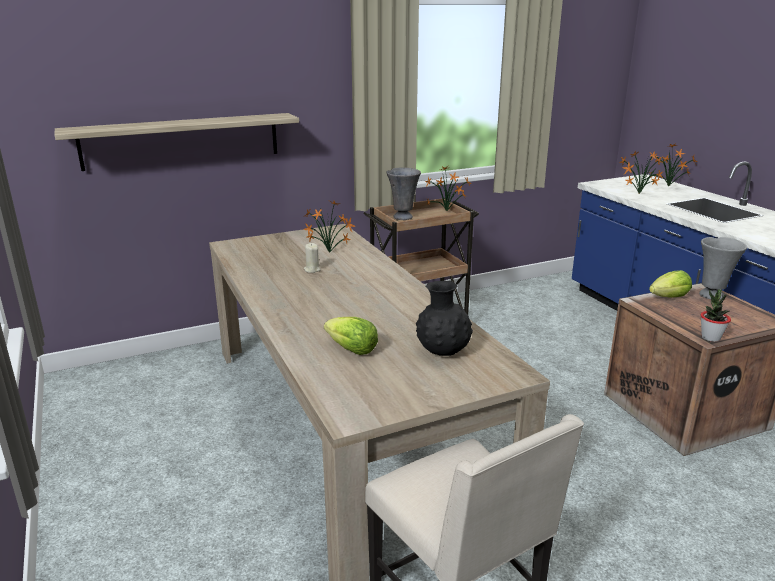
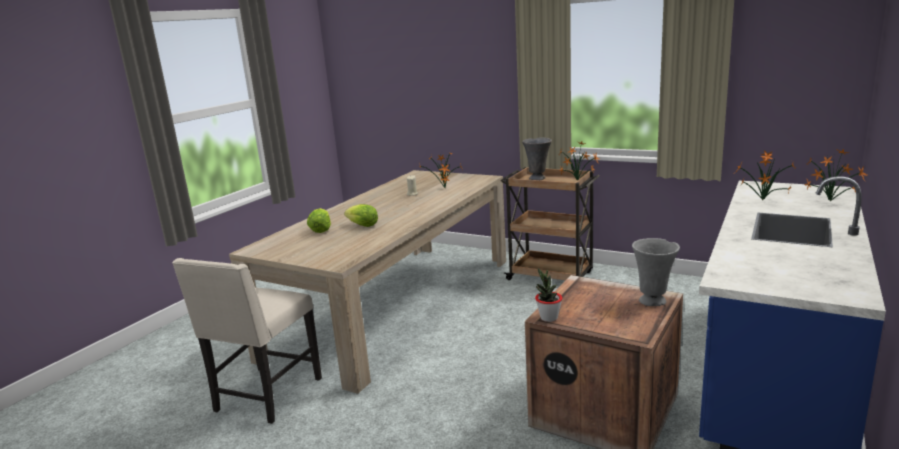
camera: 55 degrees right, 5 degrees down
(182, 141) = (415, 102): shelf -> none
(442, 353) = (343, 245): black vase -> none
(669, 297) = (610, 288): lettuce -> lettuce (363, 226)

